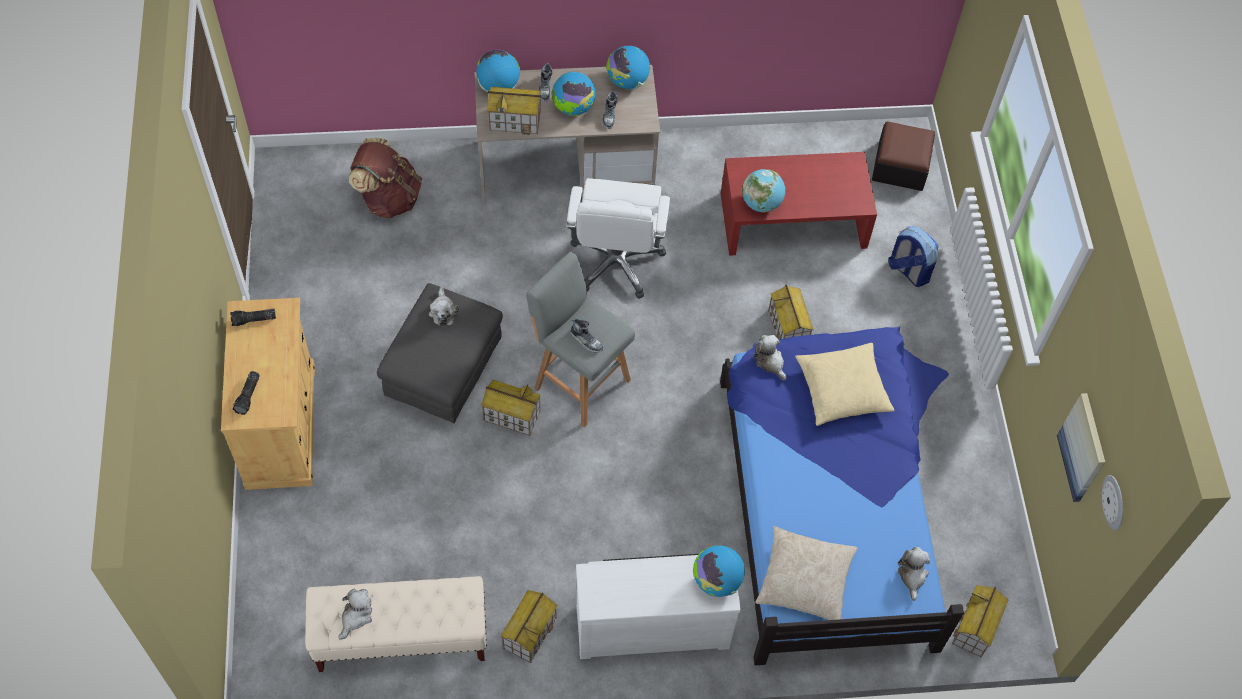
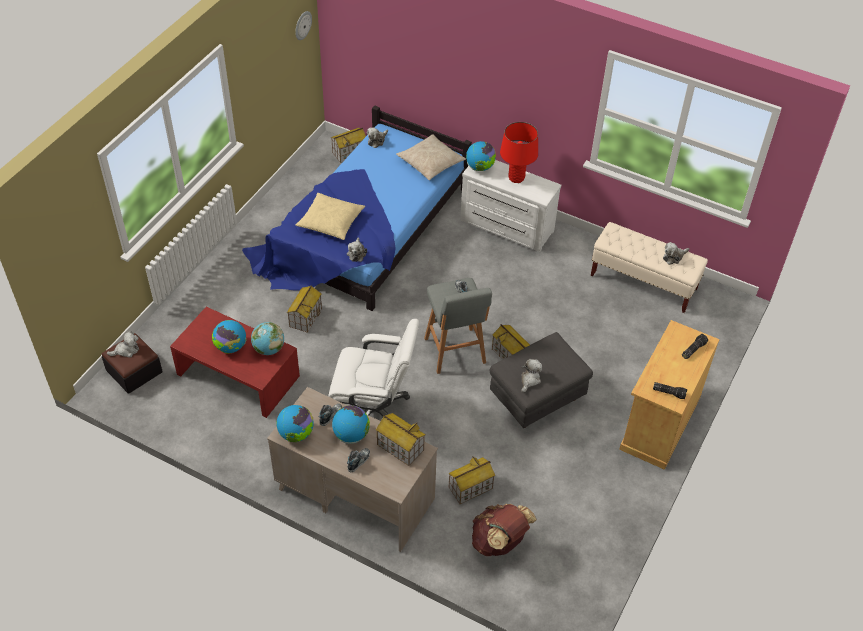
camera: 145 degrees left, 10 degrees down
(498, 86) = (391, 481): globe -> globe (231, 347)
(529, 632) = (572, 253): toy house -> toy house (470, 488)
(616, 262) = (374, 410): white office chair -> white office chair turned 60 degrees clockwise
(651, 592) = (516, 178): none -> red table lamp
(908, 271) = (202, 310): backpack -> none
(912, 143) = (126, 350): none -> plush toy
(1083, 448) = (279, 68): picture -> none

